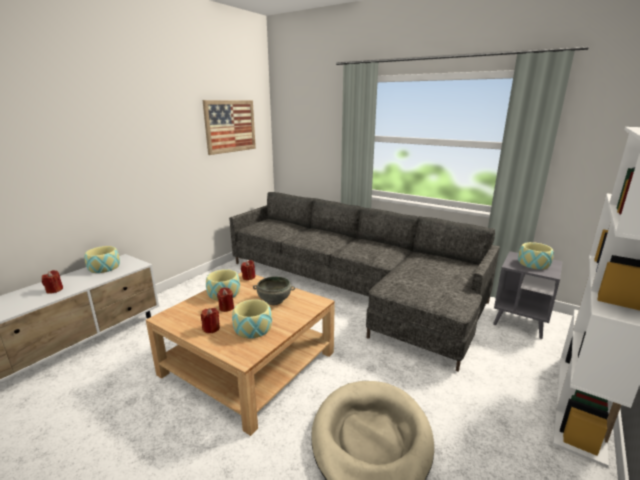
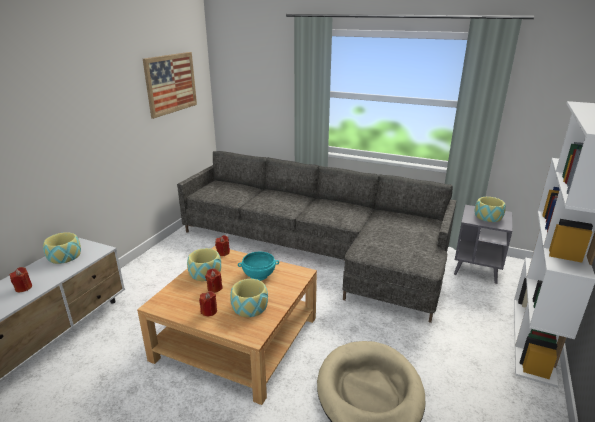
camera: 10 degrees left, 5 degrees up
(274, 300) = (259, 275): grey bowl -> turquoise bowl

